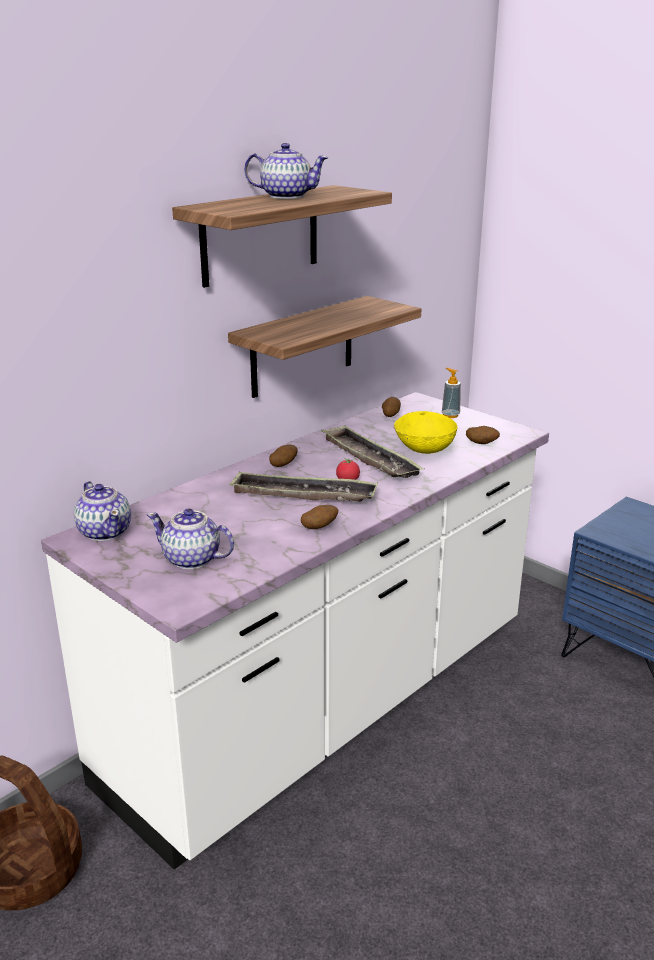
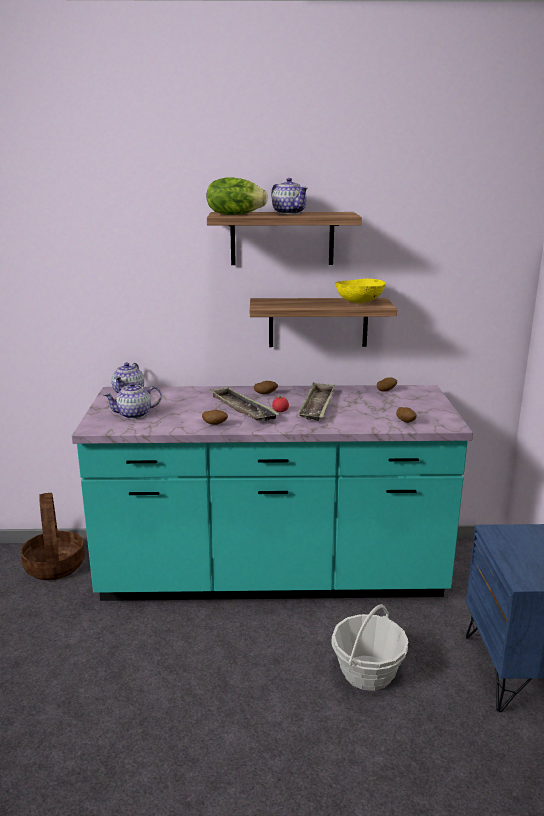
camera: 45 degrees right, 5 degrees down
(192, 559) = (134, 415): teapot -> teapot turned 90 degrees counterclockwise
(244, 208) = (235, 215): none -> lettuce
(327, 705) = (272, 577): white counter -> turquoise counter
(423, 449) = (361, 412): yellow bowl -> yellow bowl (359, 302)
(450, 415) = (425, 402): soap dispenser -> none
(546, 743) = (367, 673): none -> basket

